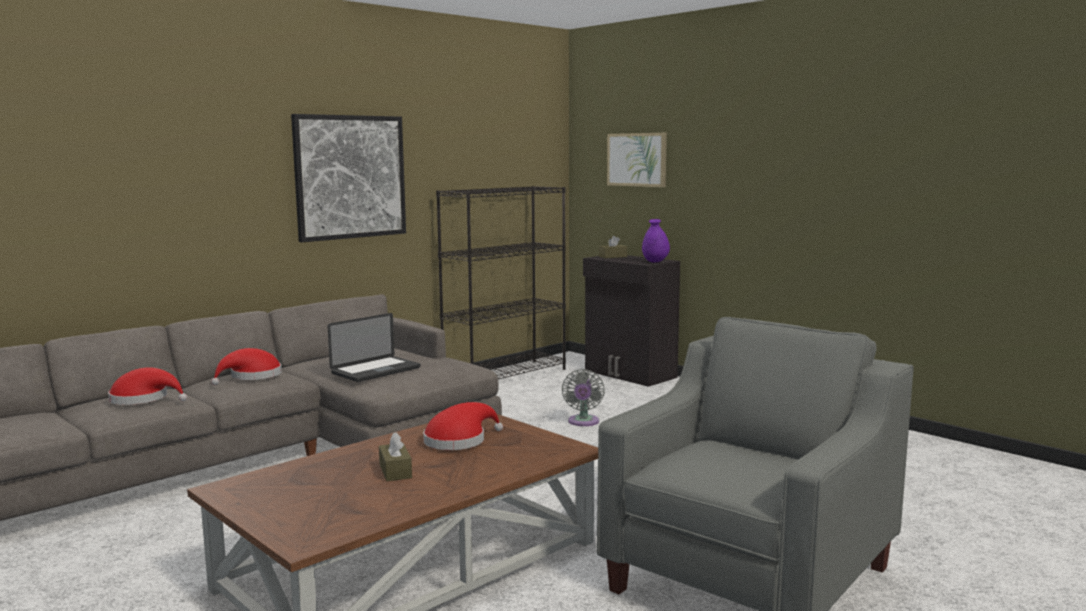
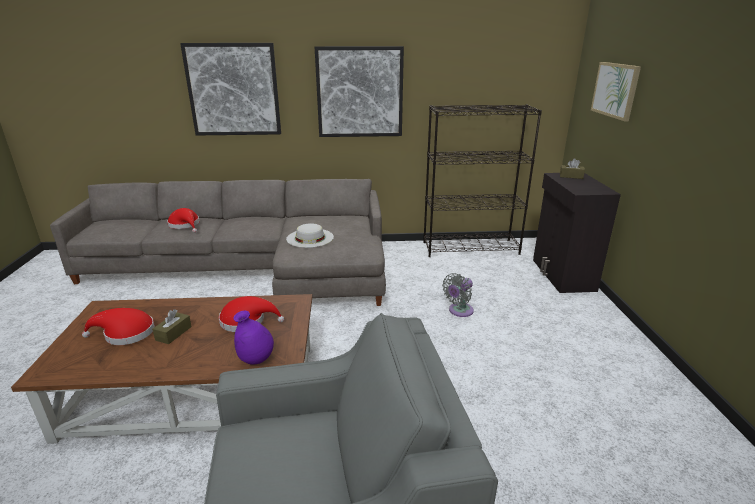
camera: 40 degrees right, 15 degrees up
(170, 177) = (233, 90): none -> picture
(252, 376) = (252, 222): red hat -> red hat (125, 334)
(376, 370) = (310, 238): laptop -> white hat
(655, 261) = (593, 191): purple vase -> purple vase (256, 360)

